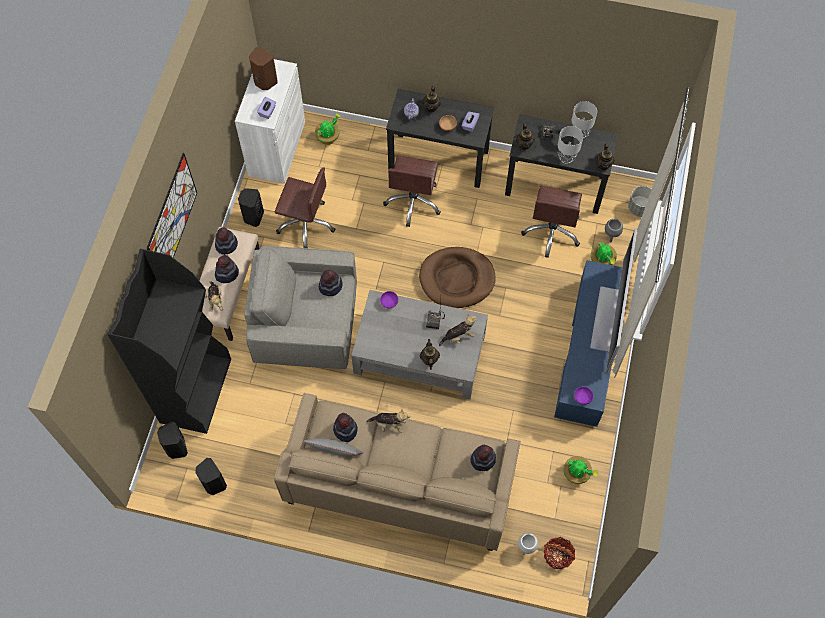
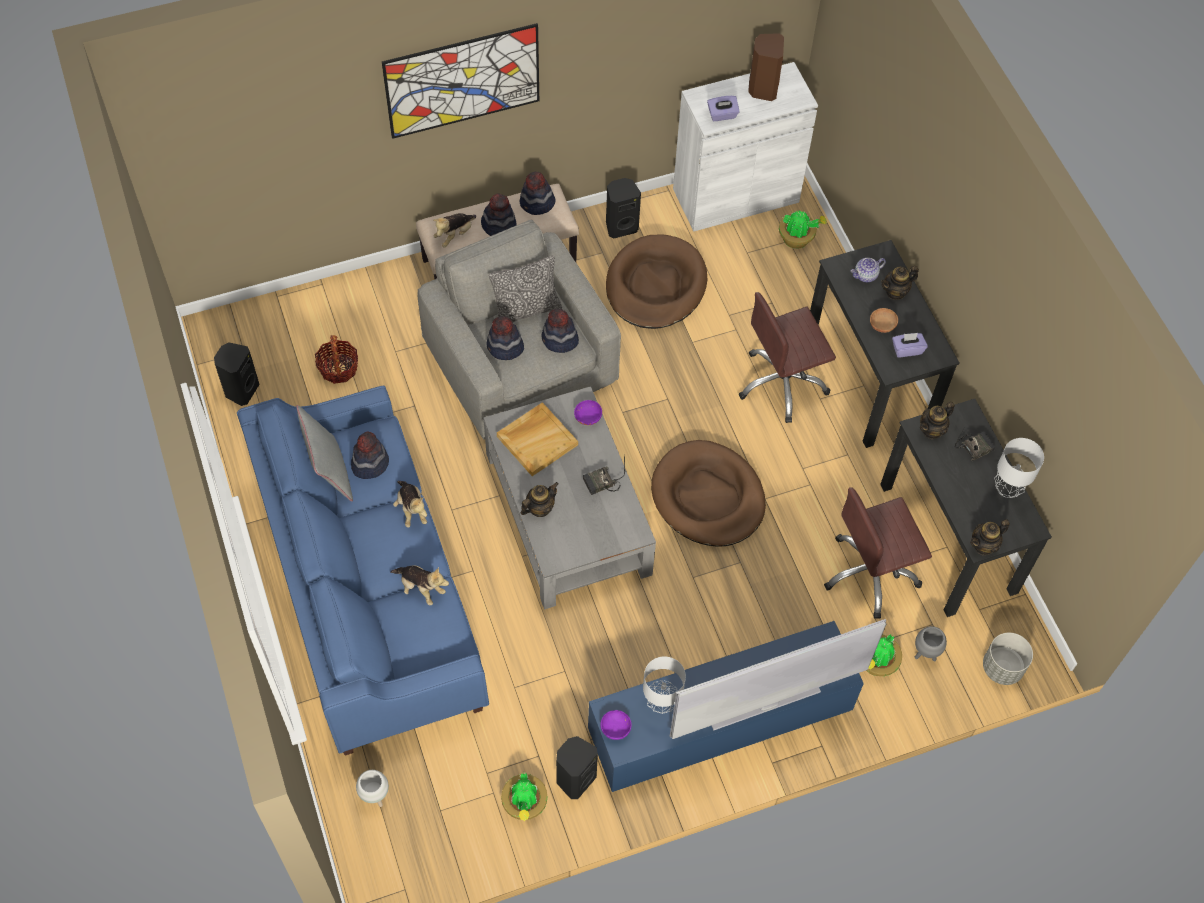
camera: 55 degrees right, 5 degrees down
(176, 448) = (262, 326): black speaker -> black speaker (575, 778)
(195, 390) = (349, 302): black bookcase -> none
(298, 292) = (526, 310): none -> pillow
(306, 223) = (655, 285): brown office chair -> brown dog bed
(385, 336) = (537, 440): none -> beige tray
(399, 483) = (370, 591): beige sofa -> blue sofa
(458, 336) = (597, 524): plush toy -> plush toy (420, 588)
(483, 460) = (432, 646): hat -> hat (505, 347)
(557, 555) = (388, 844): basket -> basket (338, 368)
(566, 158) = (953, 492): grey table lamp -> grey table lamp (661, 702)

